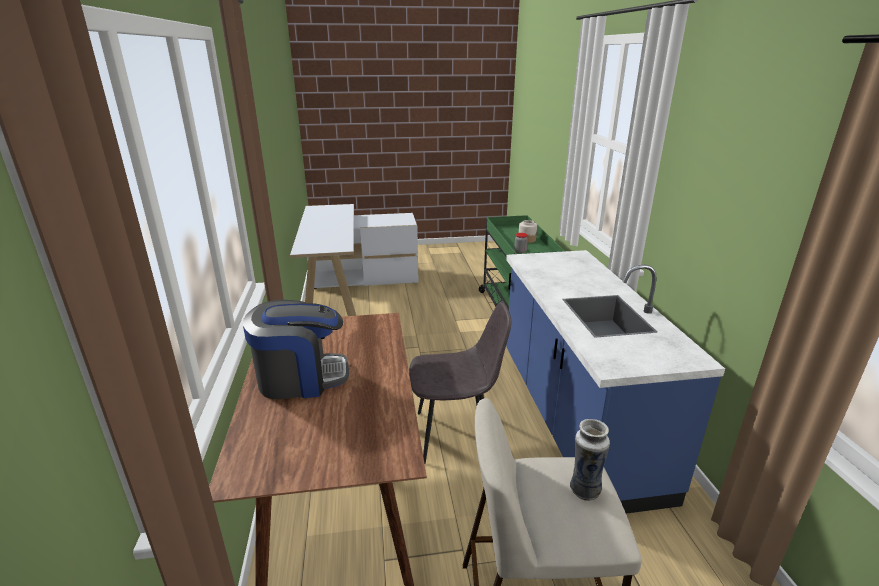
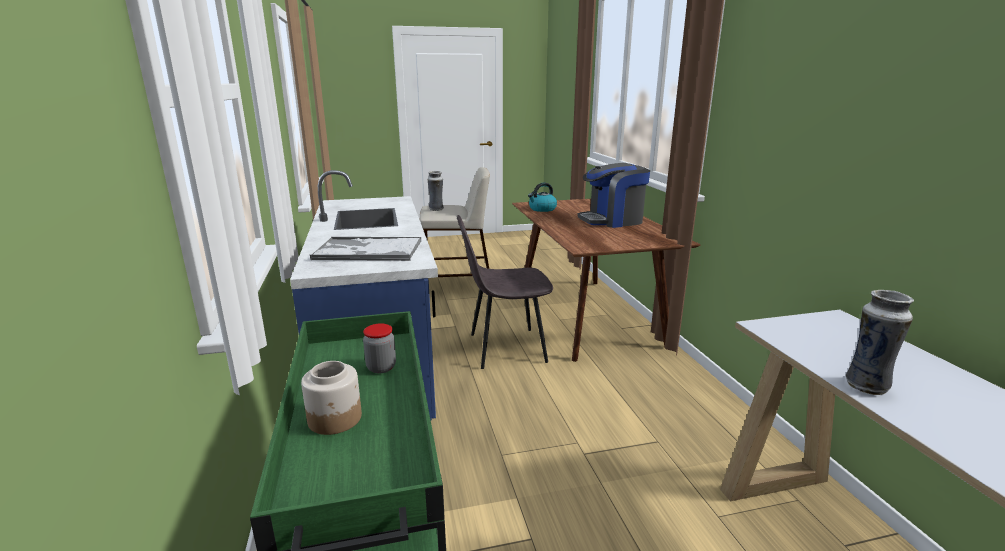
camera: 175 degrees right, 5 degrees down
(342, 231) = (866, 385): none -> vase
(380, 429) = (542, 209): none -> kettle
(562, 269) = (367, 250): none -> tray

